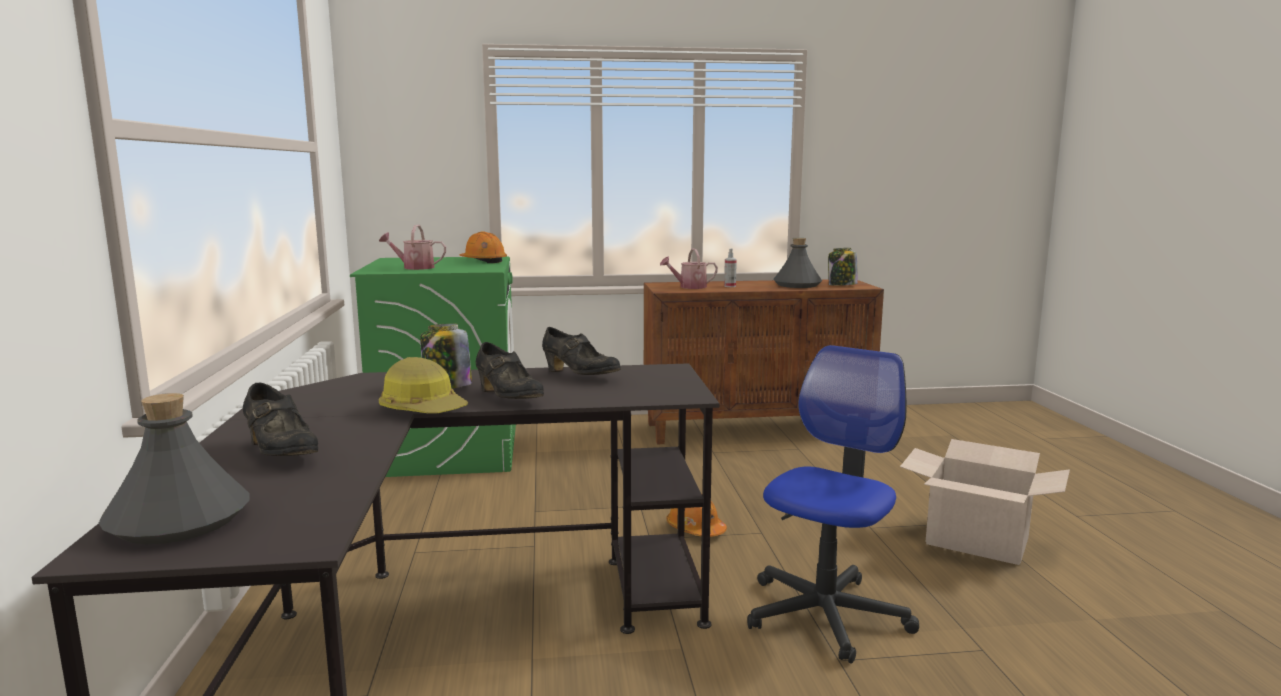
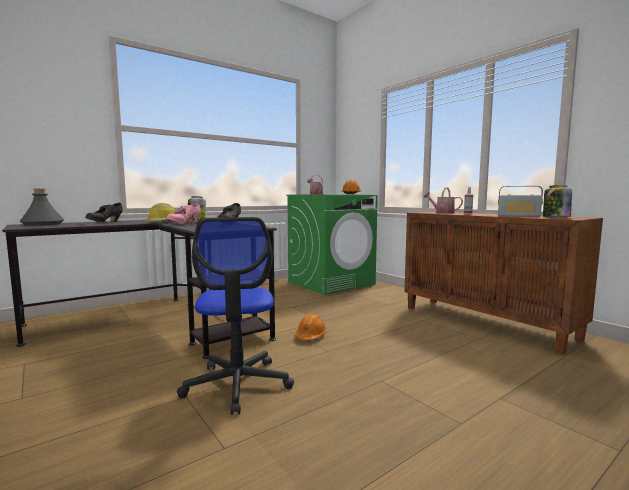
camera: 60 degrees right, 5 degrees down
(508, 398) = (184, 224): black shoe -> pink shoe
(797, 285) = (518, 215): grey bottle -> radio
(825, 615) = (237, 384): office chair -> office chair turned 75 degrees clockwise
(977, 540) = (420, 428): cardboard box -> none

